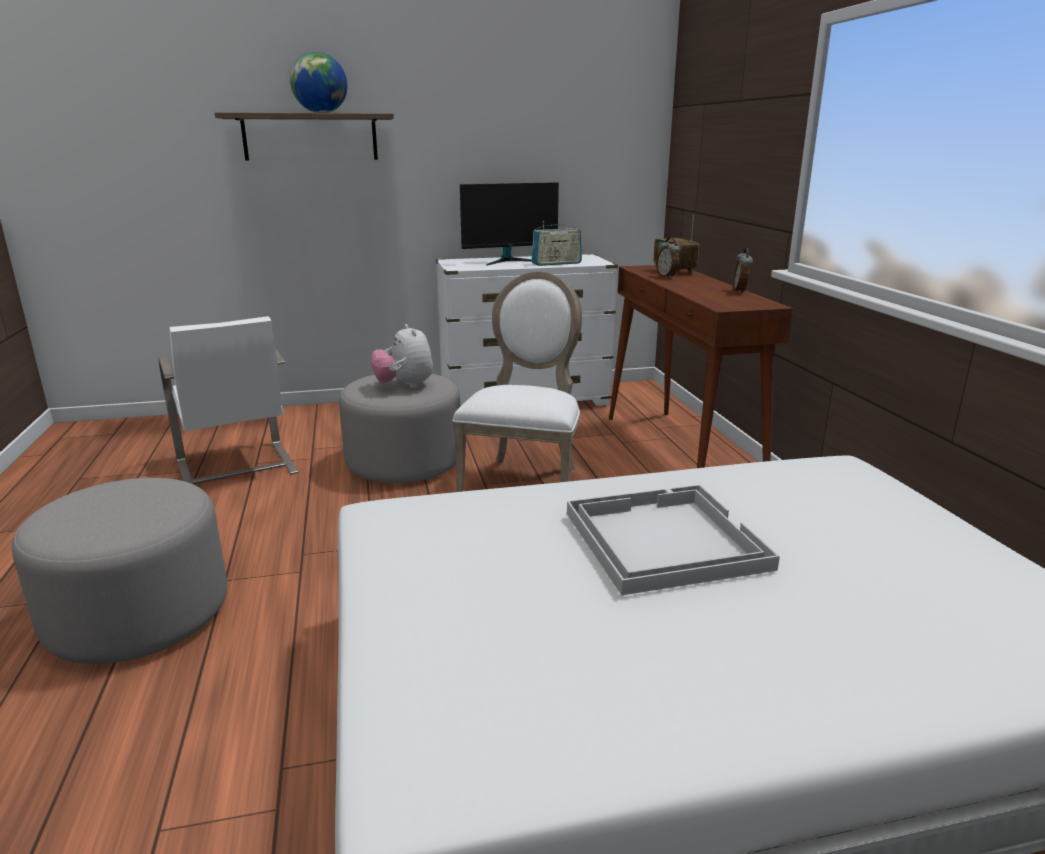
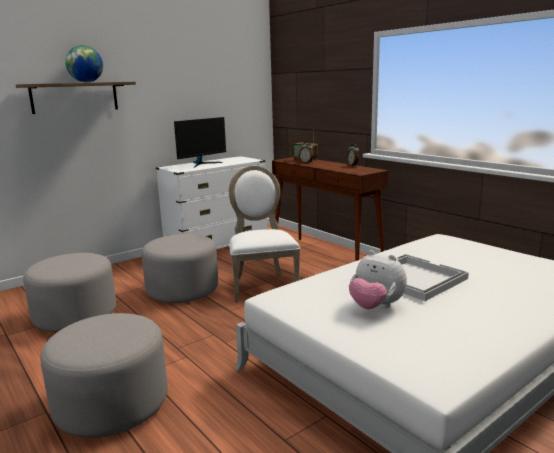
camera: 25 degrees left, 5 degrees down
(236, 468) = (75, 316): white chair -> grey ottoman
(404, 386) = (183, 242): plush toy -> plush toy (375, 307)
(556, 263) = (231, 162): radio -> none

